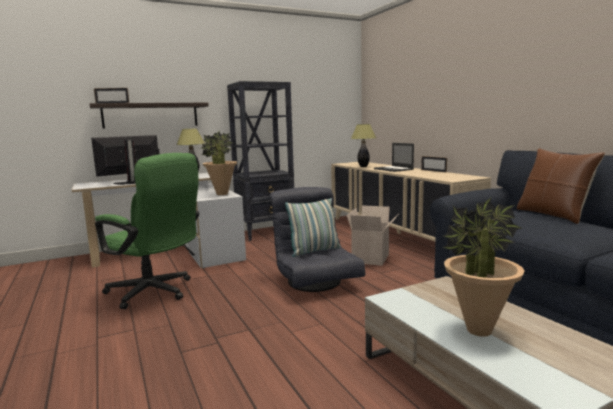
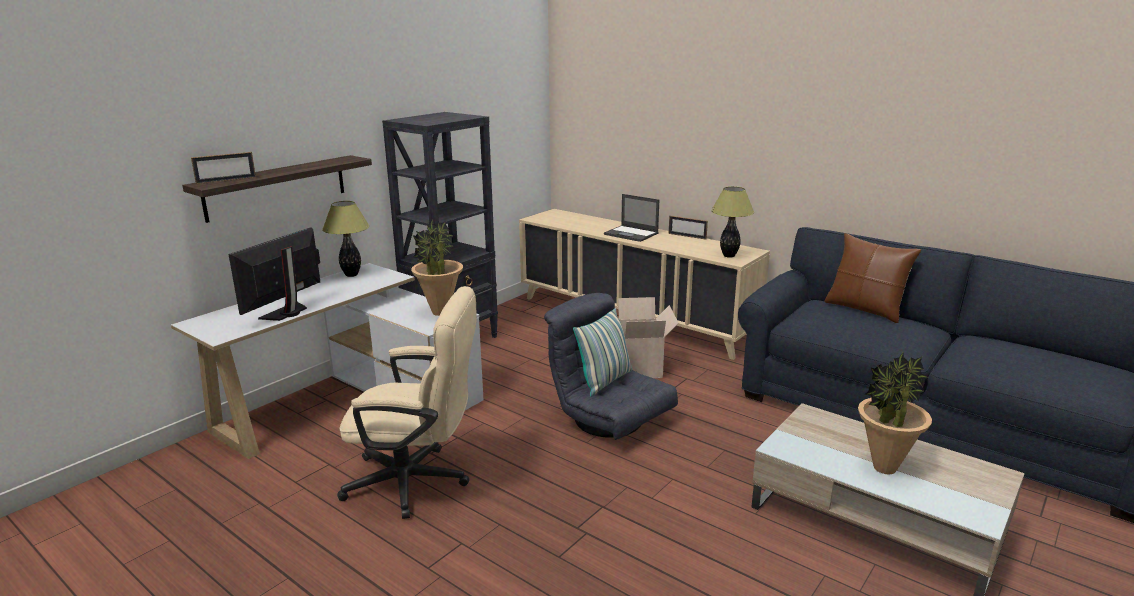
camera: 25 degrees left, 10 degrees up
(155, 293) = (417, 482): green office chair -> beige office chair
(363, 166) = (580, 227): table lamp -> table lamp (728, 256)

